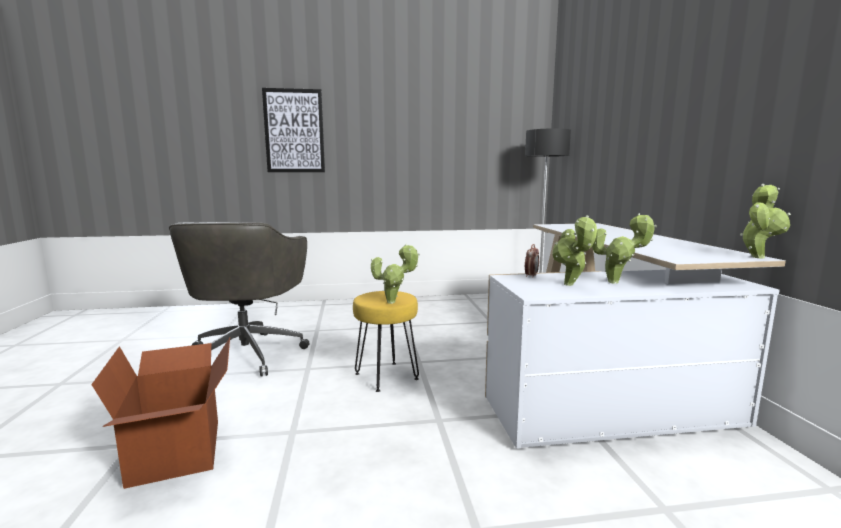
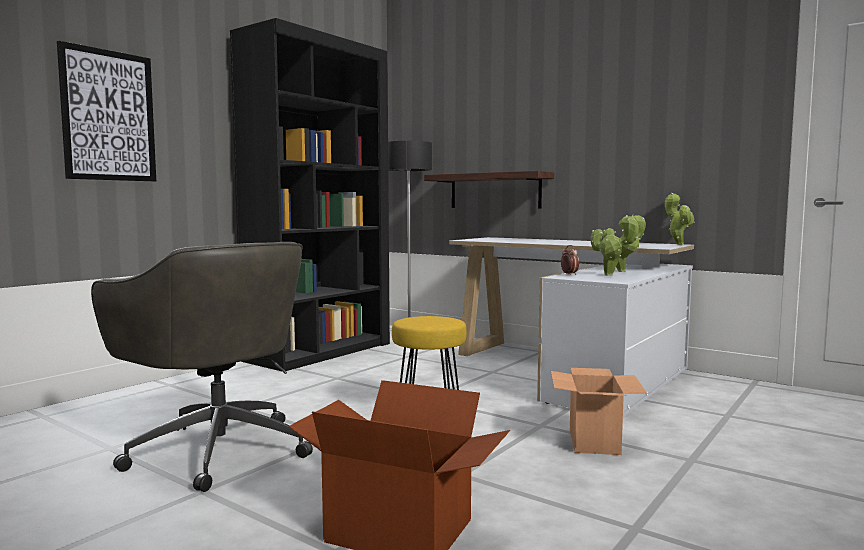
camera: 45 degrees left, 5 degrees down
(394, 302) = (454, 321): potted plant -> none
(439, 457) = (593, 441): none -> cardboard box
(443, 303) = (320, 352): none -> black bookcase
(608, 176) = (494, 191): none -> shelf

